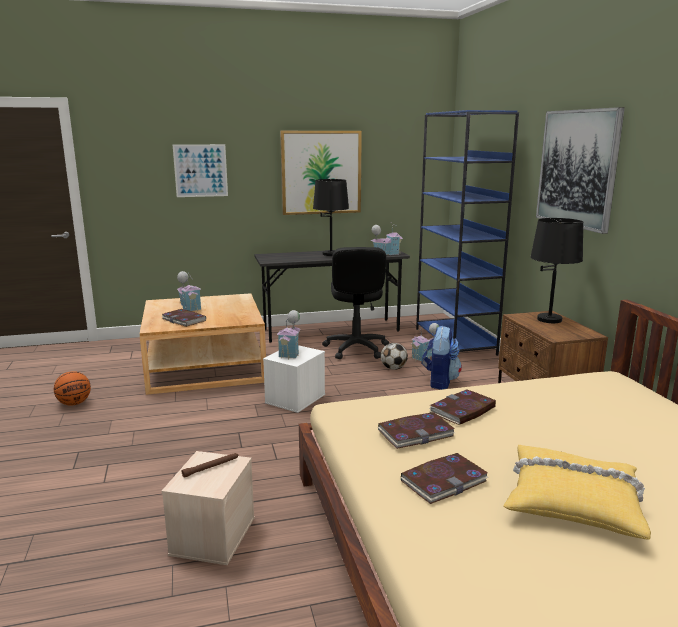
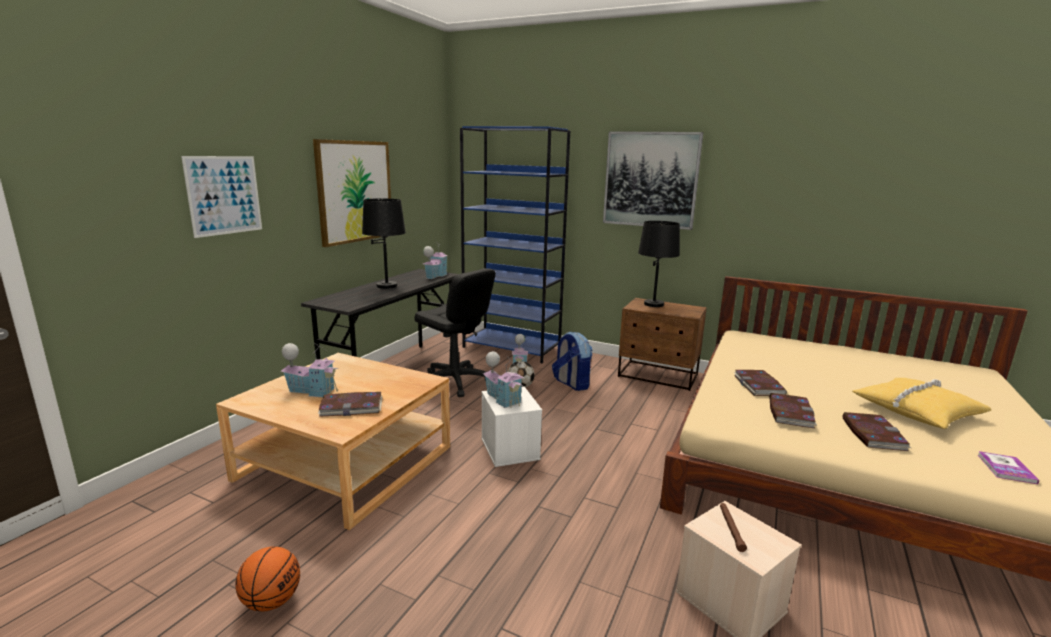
camera: 50 degrees left, 0 degrees up
(484, 570) = (1006, 469): none -> book

